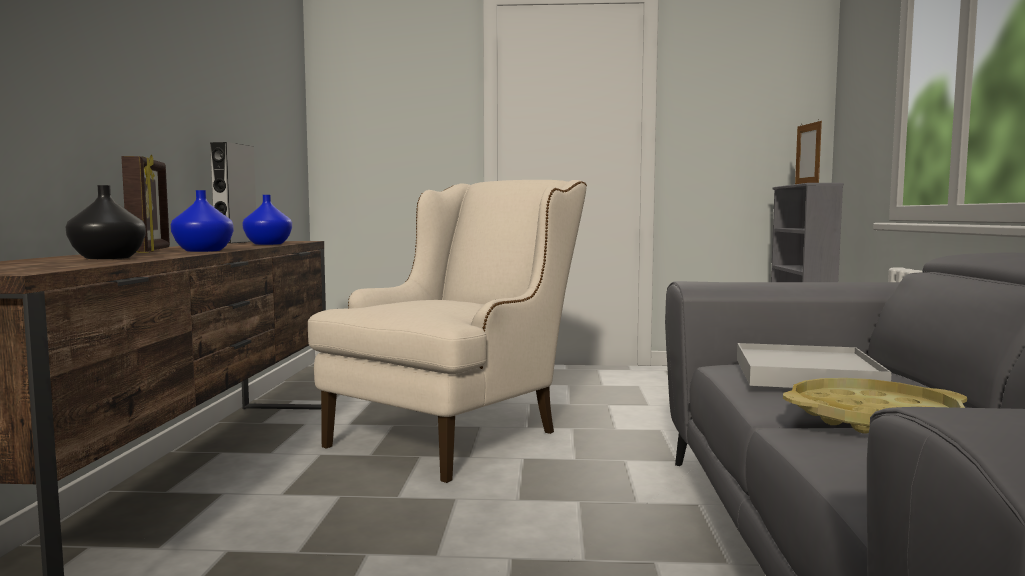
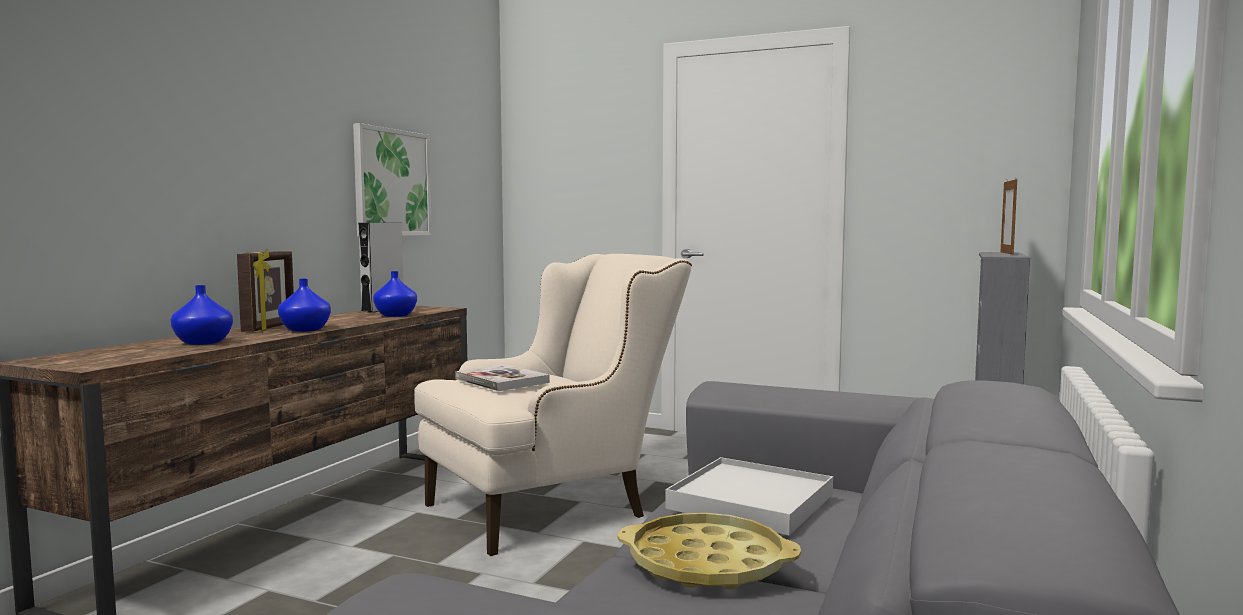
camera: 20 degrees right, 0 degrees up
(107, 258) = (203, 342): black vase -> blue vase
(229, 105) = (391, 183): none -> picture
(420, 303) = (502, 381): none -> book

